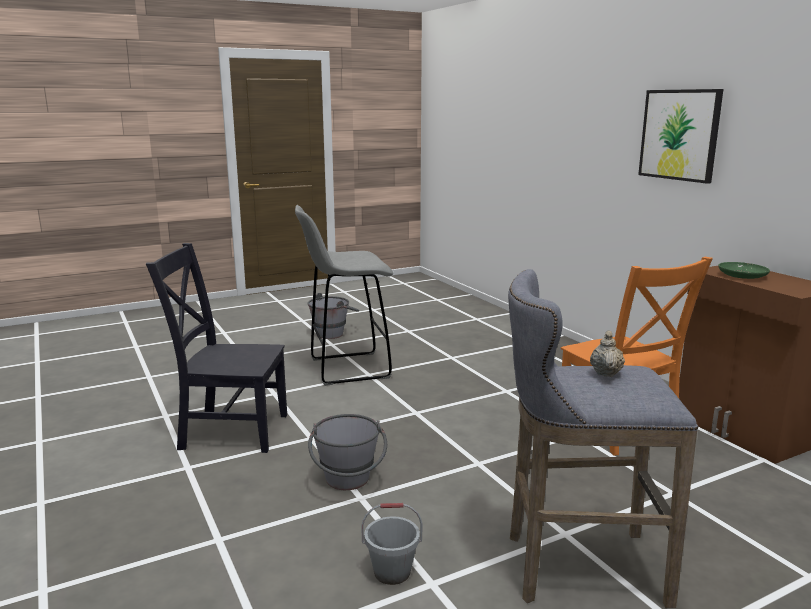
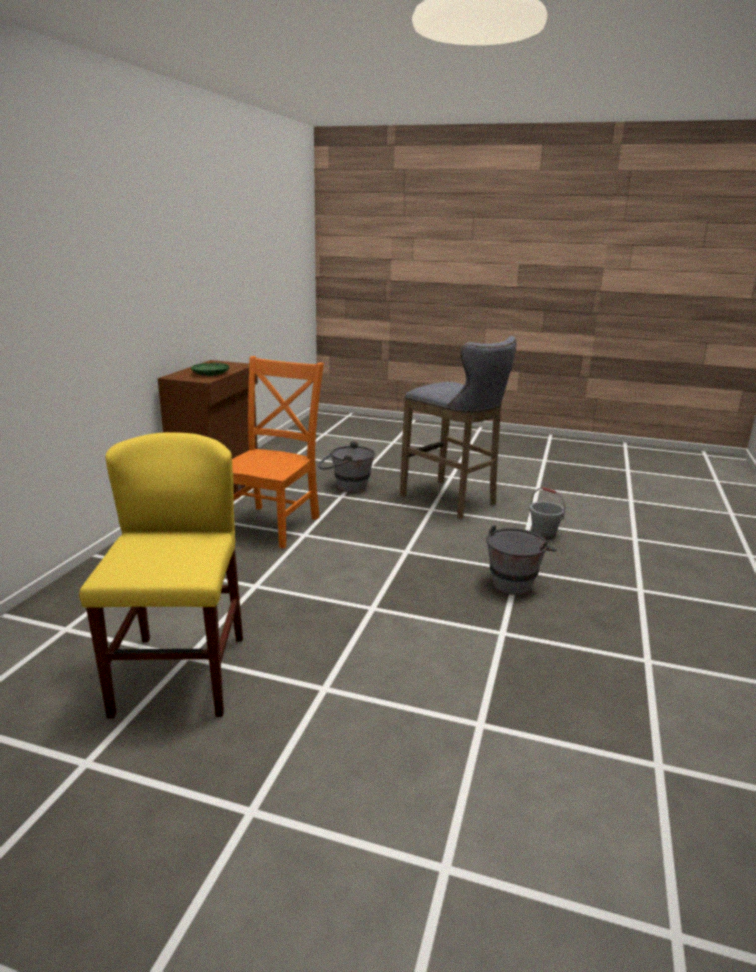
camera: 135 degrees left, 5 degrees up
(230, 431) = (580, 686): black chair -> none
(334, 333) = (181, 861): grey bucket -> grey bucket (345, 487)
(346, 369) = (331, 718): grey stool -> none
(438, 353) = (180, 675): none -> yellow chair
(605, 373) = (451, 386): beige teapot -> none
(679, 135) = (85, 267): picture -> none

